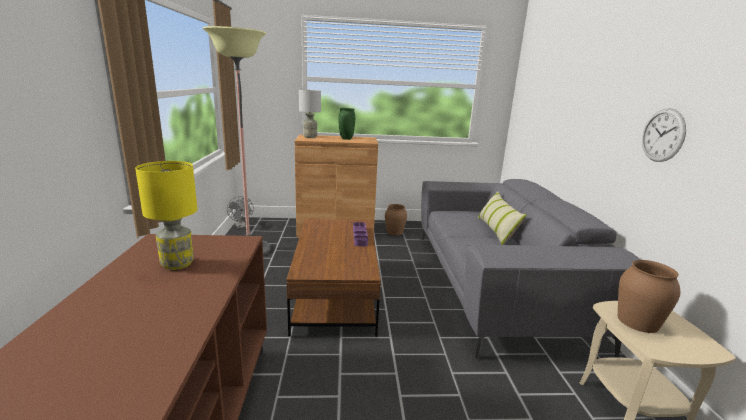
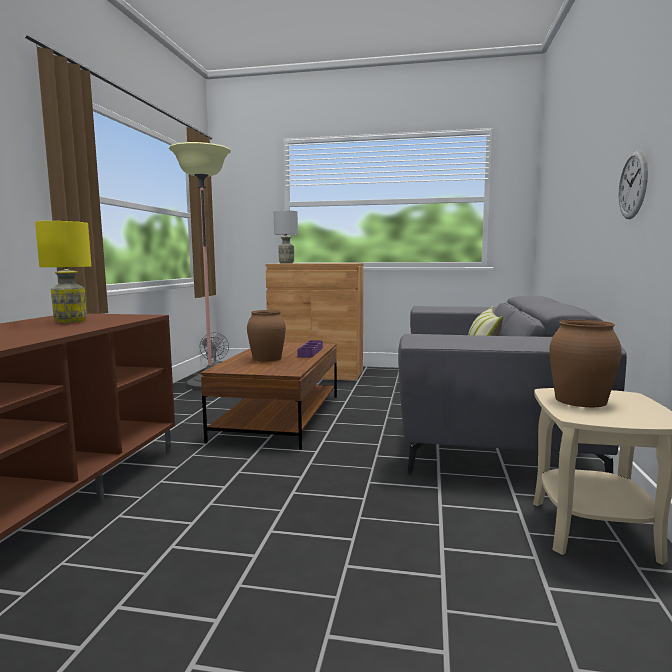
camera: 15 degrees right, 10 degrees down
(346, 139) = (325, 263): green vase -> none
(394, 232) = (387, 376): brown vase -> brown vase (267, 358)

